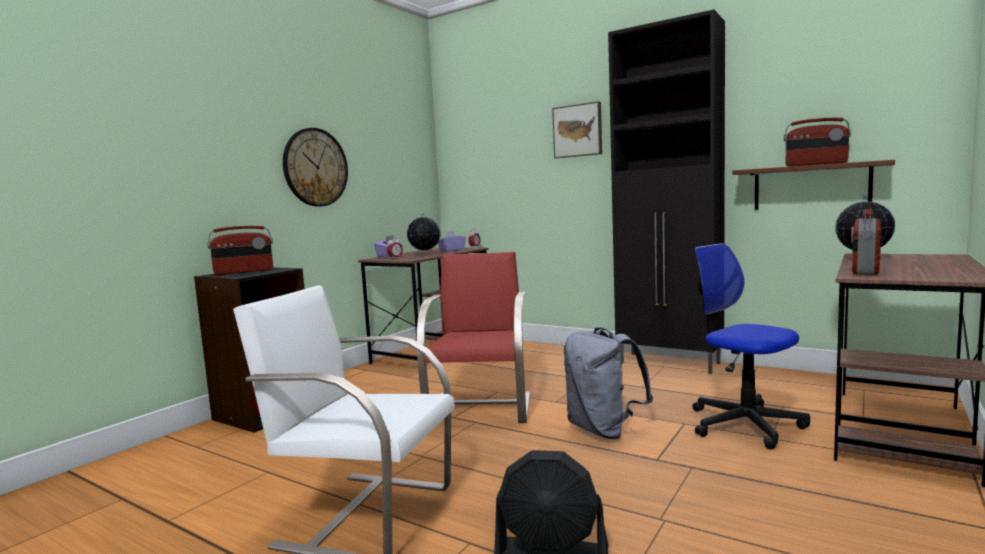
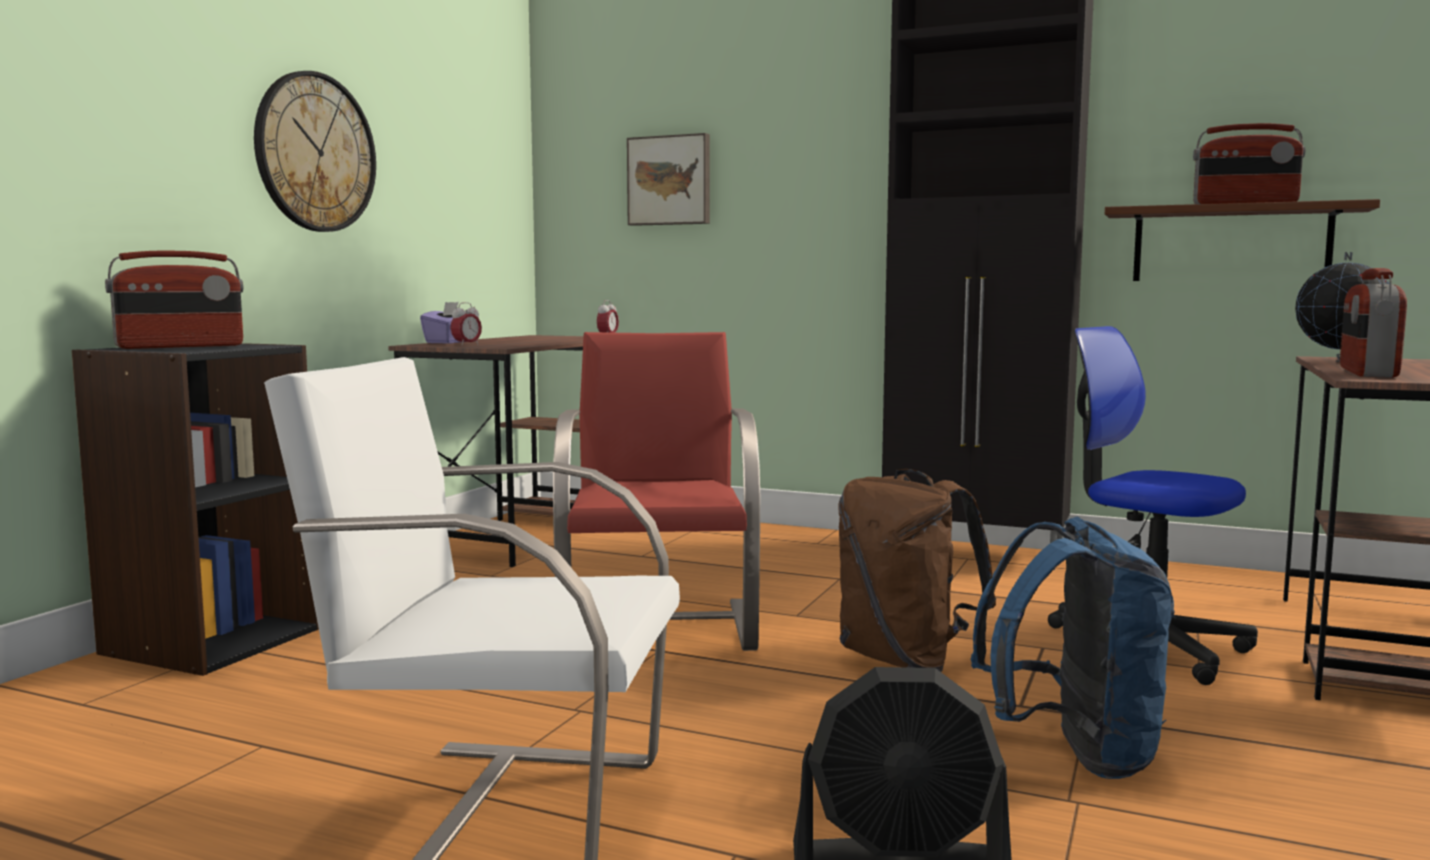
camera: 10 degrees left, 0 degrees up
(425, 255) = (521, 342): globe -> none
(452, 250) = (567, 339): purple tissue box -> none
(578, 131) = (817, 124): picture -> picture (670, 180)
(604, 430) = (905, 660): grey backpack -> brown backpack
(674, 490) = (1073, 754): none -> blue backpack

